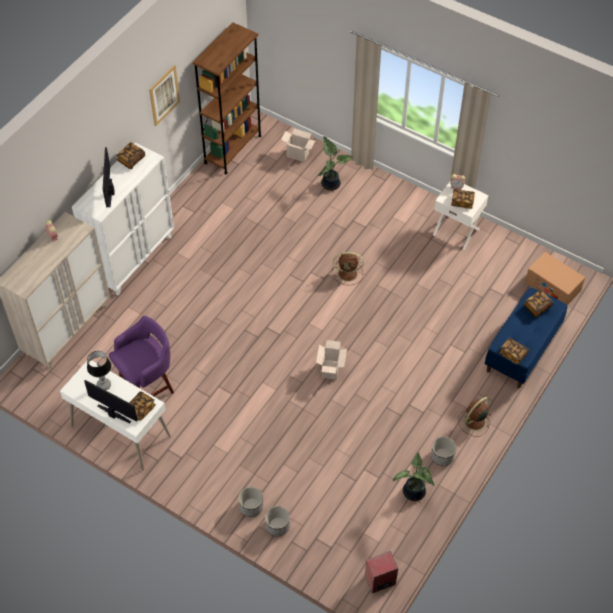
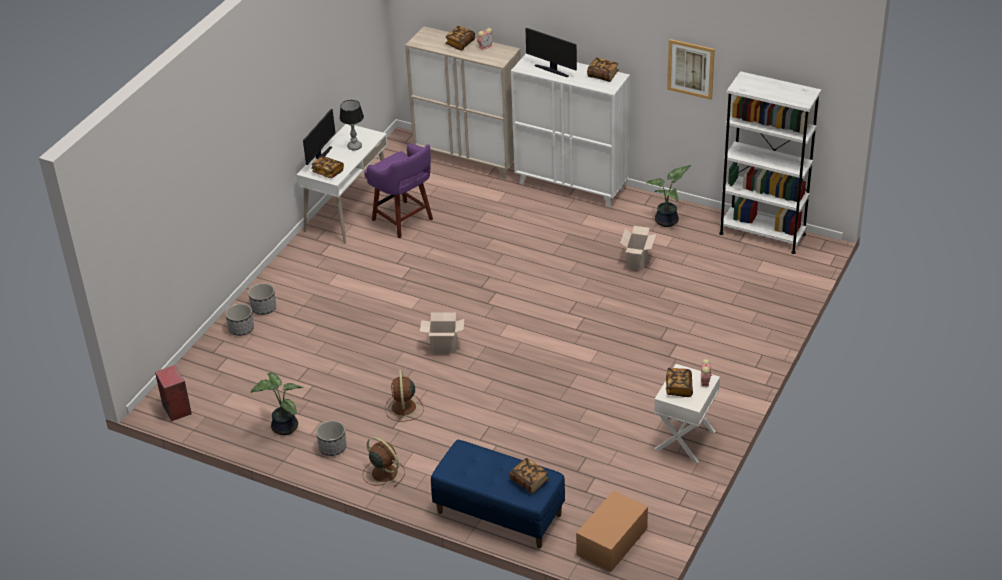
camera: 85 degrees right, 15 degrees down
(111, 193) = (552, 70): monitor -> monitor turned 135 degrees counterclockwise
(232, 149) = (762, 234): brown bookcase -> white bookcase
(298, 154) = (773, 288): cardboard box -> cardboard box (637, 262)
(331, 183) = (733, 320): potted plant -> potted plant (668, 221)
(348, 273) = (589, 348): brown fan -> brown fan (404, 408)
(513, 354) = (450, 461): book -> book (460, 43)

